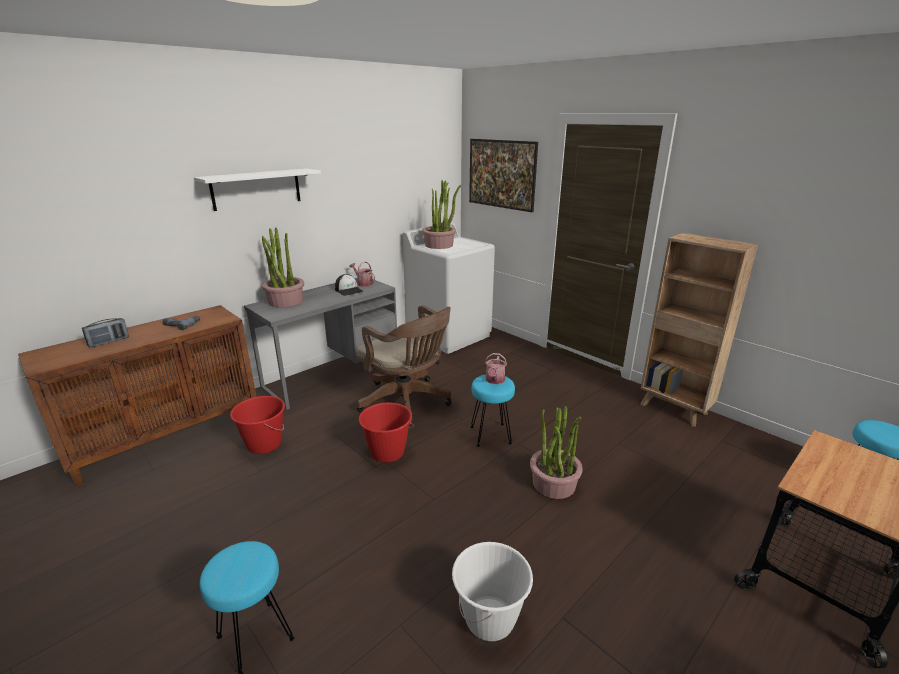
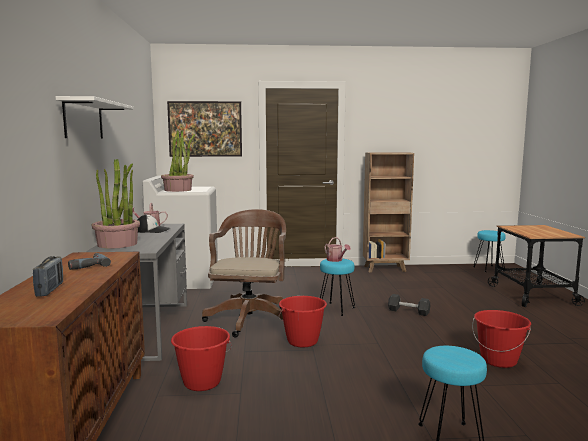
camera: 50 degrees left, 15 degrees down
(407, 403) = (250, 318): brown office chair -> brown office chair turned 75 degrees counterclockwise
(490, 619) = (499, 360): white bucket -> red bucket
(553, 484) = (408, 311): potted plant -> black dumbbell

